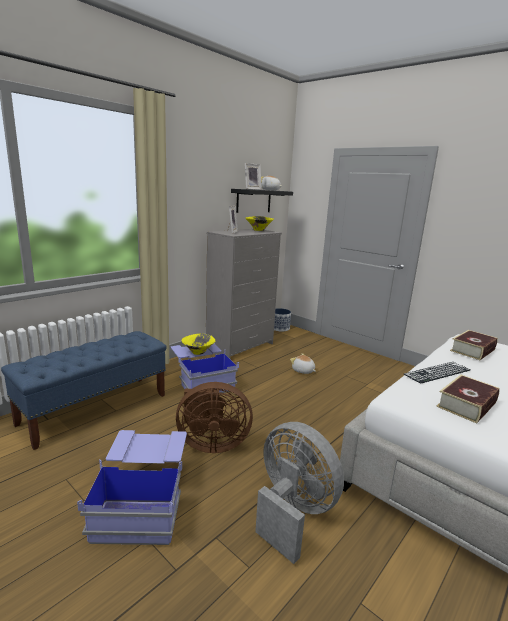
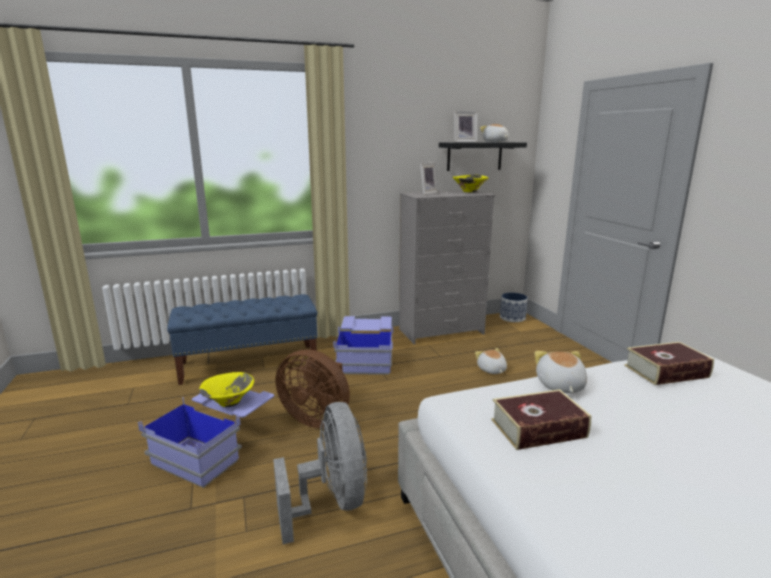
camera: 30 degrees right, 0 degrees up
(198, 352) = (366, 327): yellow bowl -> yellow bowl (229, 403)
(437, 372) = (559, 386): keyboard -> plush toy

